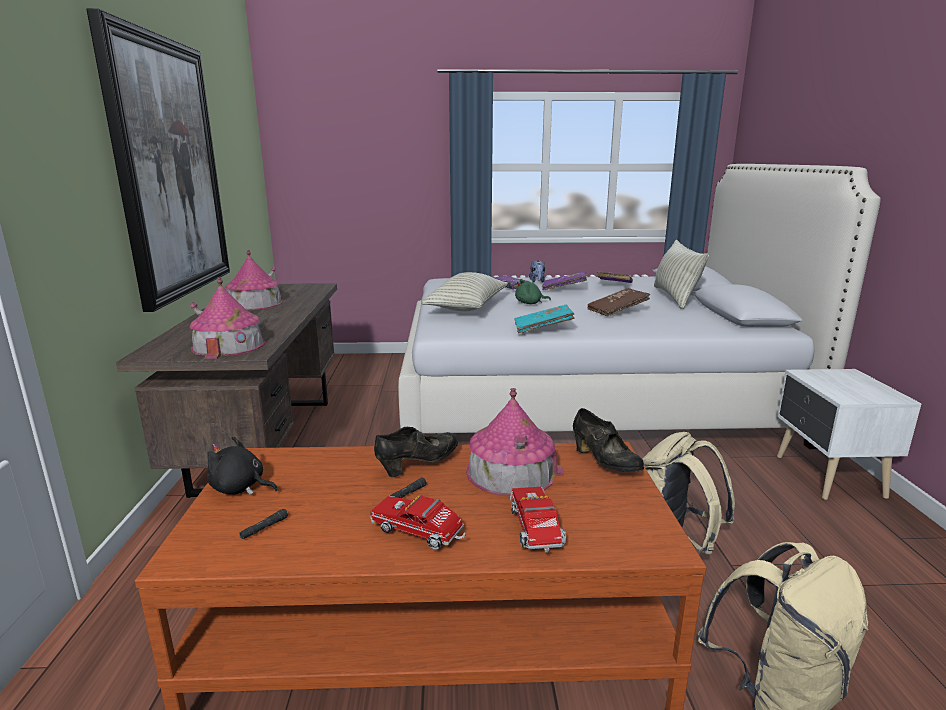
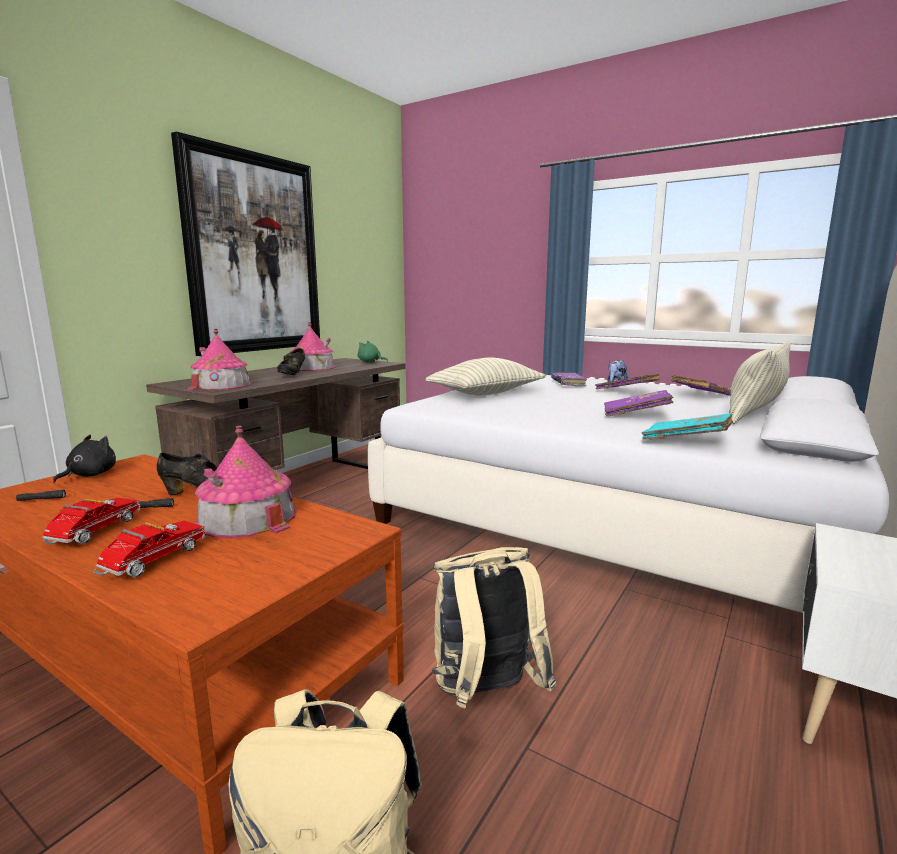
camera: 35 degrees right, 5 degrees down
(240, 488) = (89, 475): black plush toy -> black plush toy turned 60 degrees clockwise
(421, 533) = (92, 533): toy truck -> toy truck turned 45 degrees clockwise
(530, 303) = (558, 398): green plush toy -> green plush toy (370, 362)
(543, 329) = (509, 417): turquoise book -> turquoise book (686, 441)
(604, 462) = (333, 536): black shoe -> black shoe (292, 375)
(617, 311) = (636, 415): brown book -> purple book

